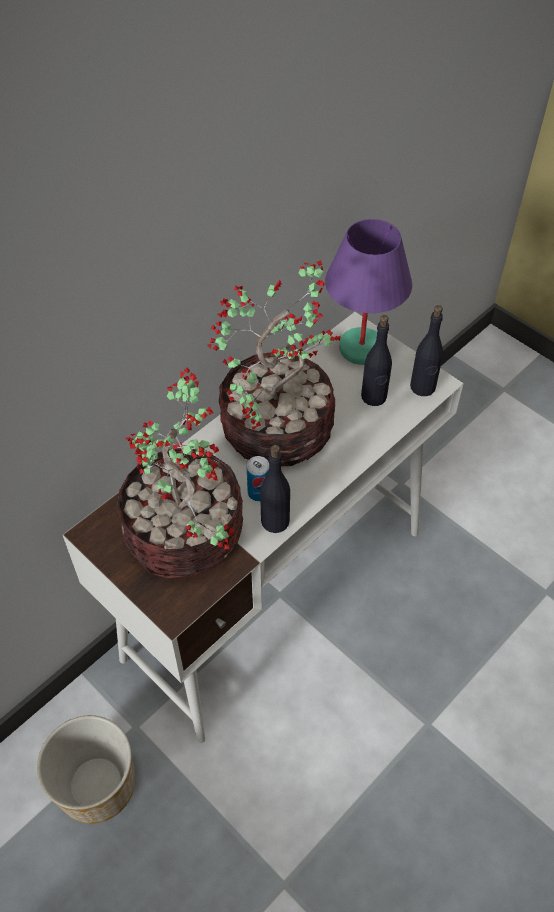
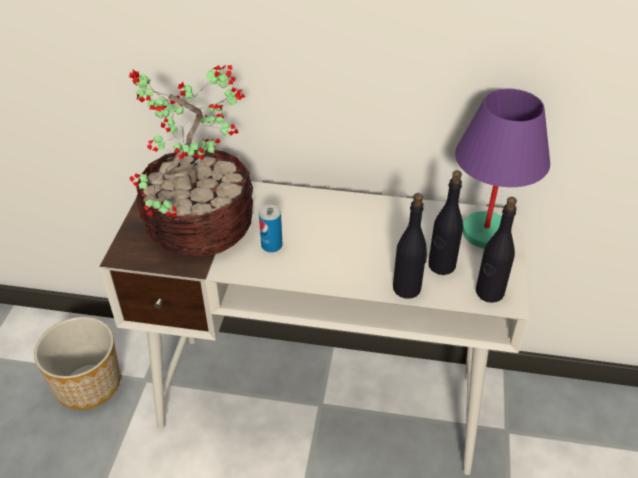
camera: 55 degrees right, 10 degrees down
(275, 521) = (253, 268): black bottle -> black bottle (407, 288)
(279, 428) = (347, 226): potted plant -> none

